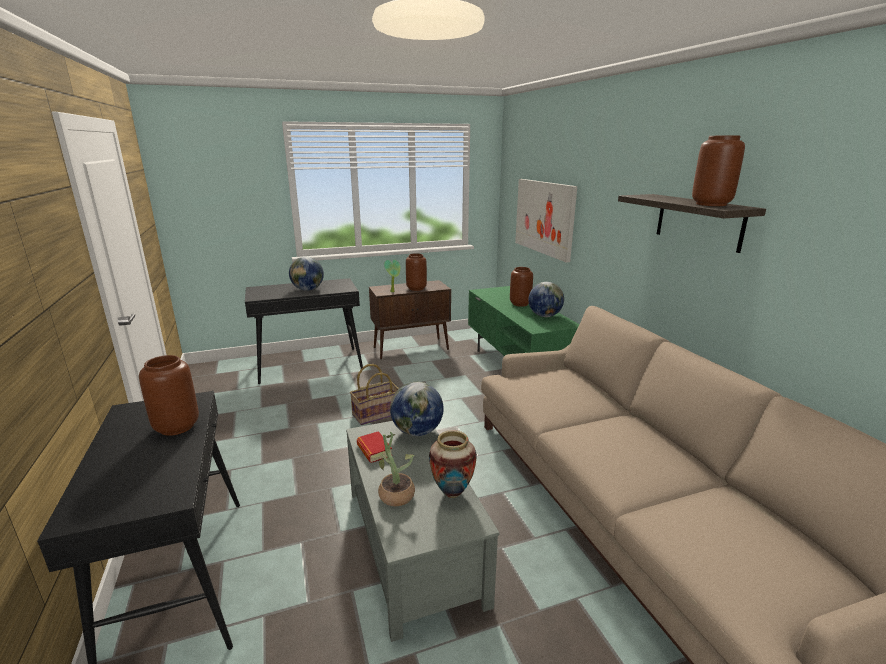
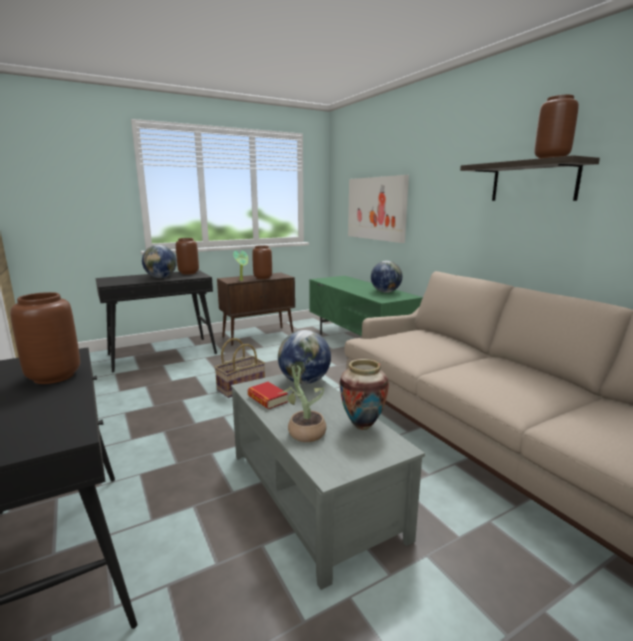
camera: 10 degrees left, 5 degrees down
(520, 304) = (360, 285): brown vase -> brown vase (189, 273)

